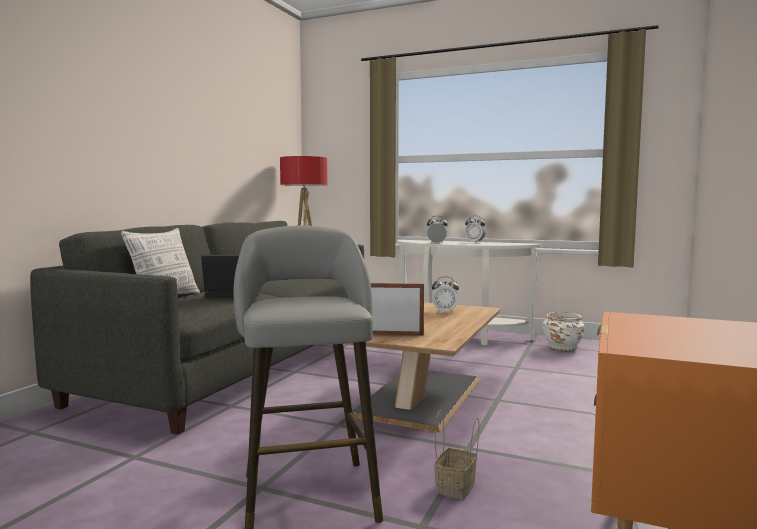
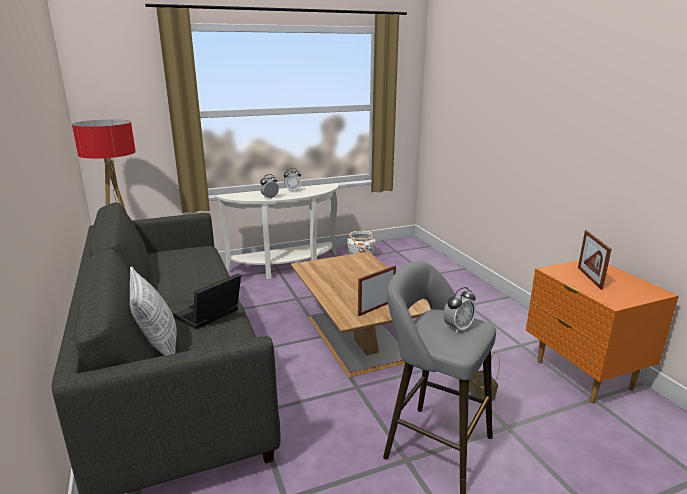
camera: 45 degrees left, 15 degrees up
(445, 312) = (350, 268): alarm clock -> alarm clock (458, 328)
(670, 330) = (589, 278): none -> picture frame

